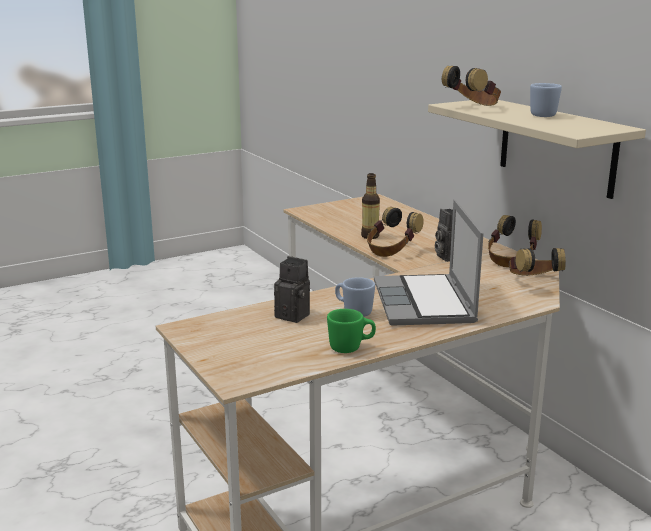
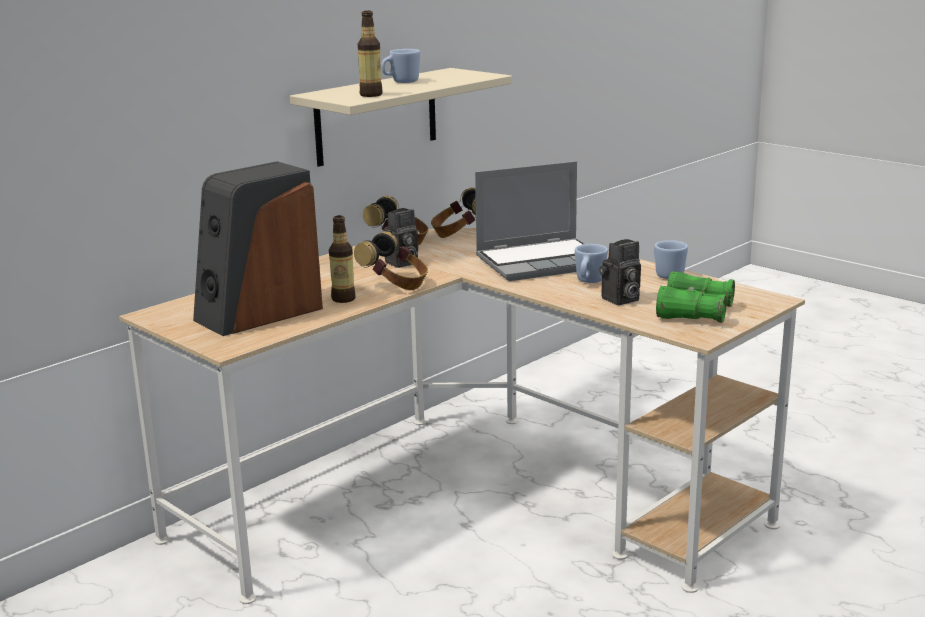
camera: 105 degrees left, 0 degrees up
(238, 337) = (694, 312): none -> green binoculars
(295, 315) = (620, 300): camera -> camera turned 135 degrees counterclockwise
(351, 348) = (666, 274): green mug -> blue mug
(357, 217) = (258, 313): none -> speaker
(473, 108) = (371, 95): headphones -> bottle

